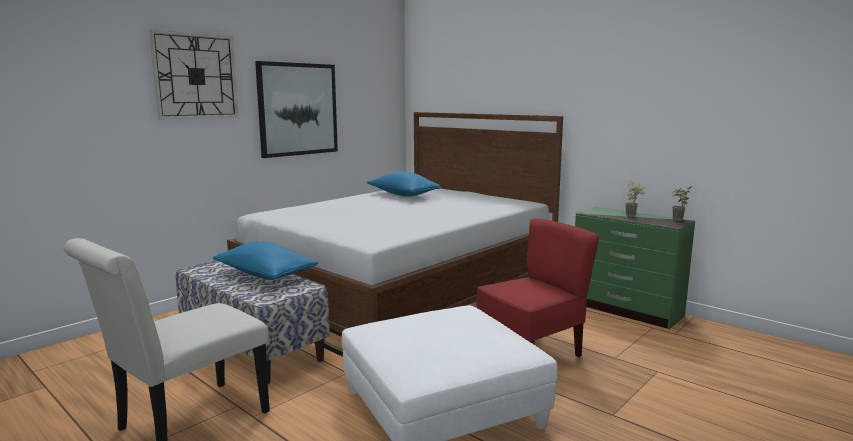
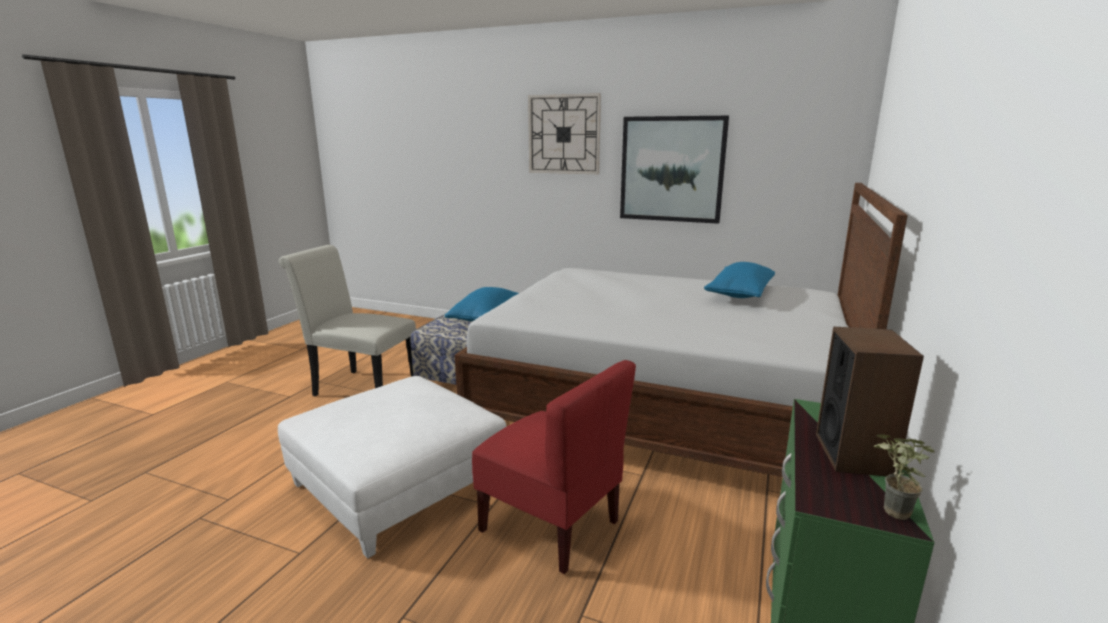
camera: 70 degrees right, 5 degrees up
(633, 216) = (854, 454): potted plant -> speaker

